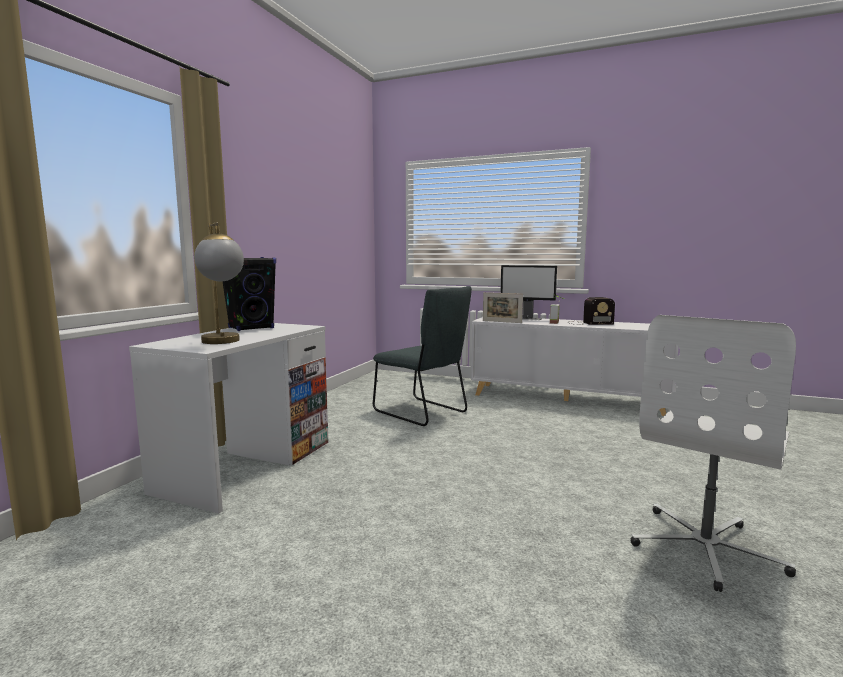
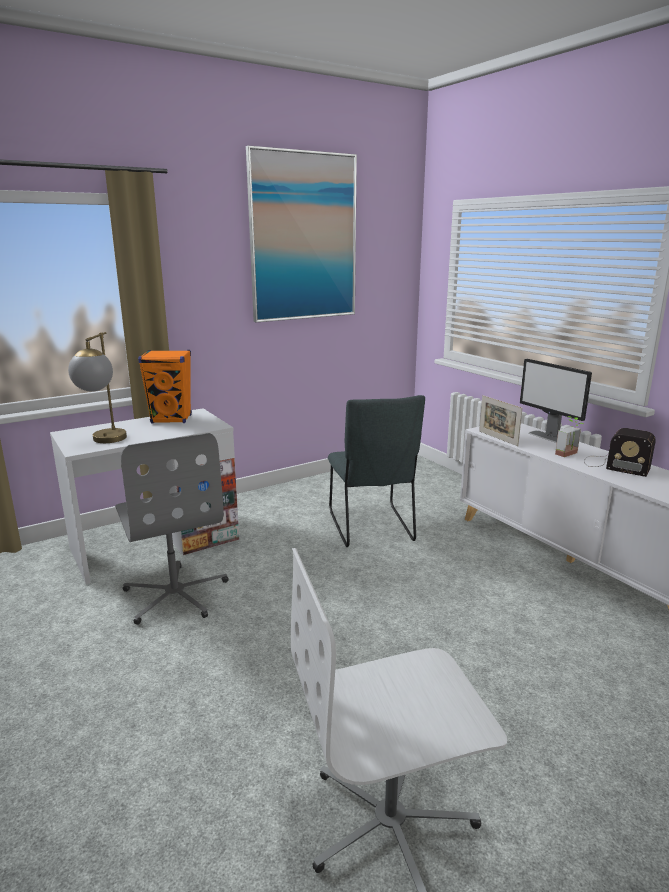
camera: 35 degrees right, 10 degrees up
(251, 328) = (172, 419): black speaker -> orange speaker
(311, 175) = (303, 237): none -> picture
(332, 491) = (176, 594): none -> grey office chair

